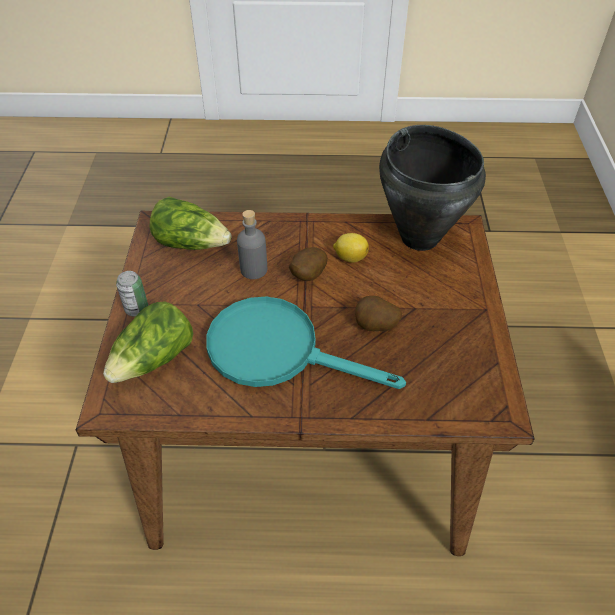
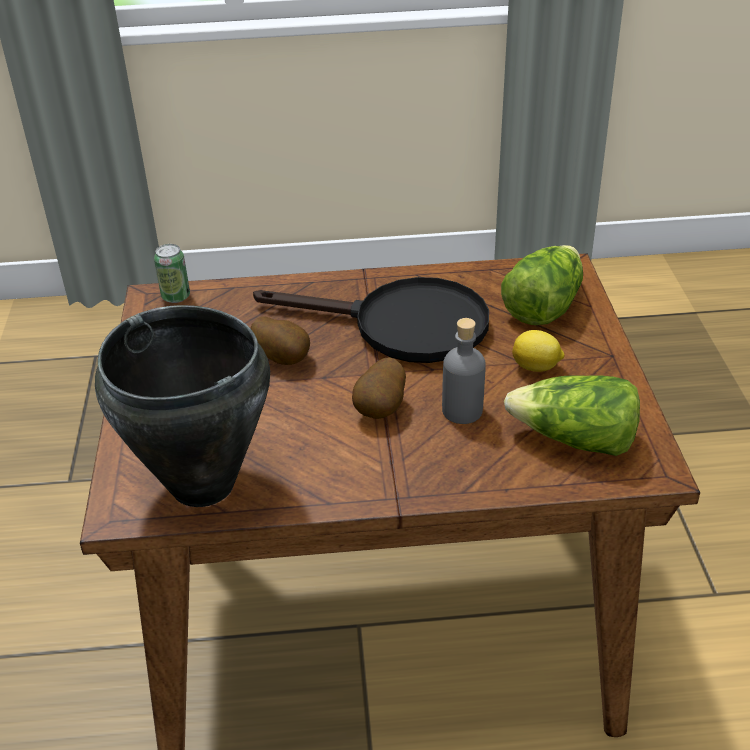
camera: 175 degrees right, 10 degrees down
(136, 309) = (598, 350): can -> can (176, 297)
(278, 350) = (402, 326): turquoise frying pan -> black frying pan
(350, 257) = (319, 442): lemon -> lemon (536, 367)

